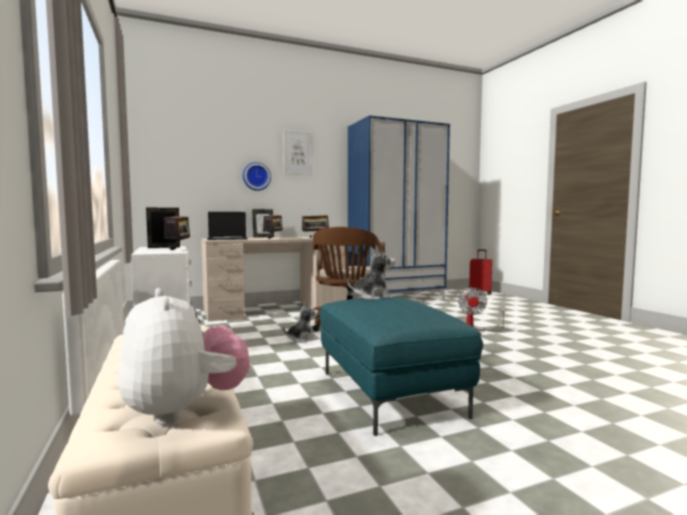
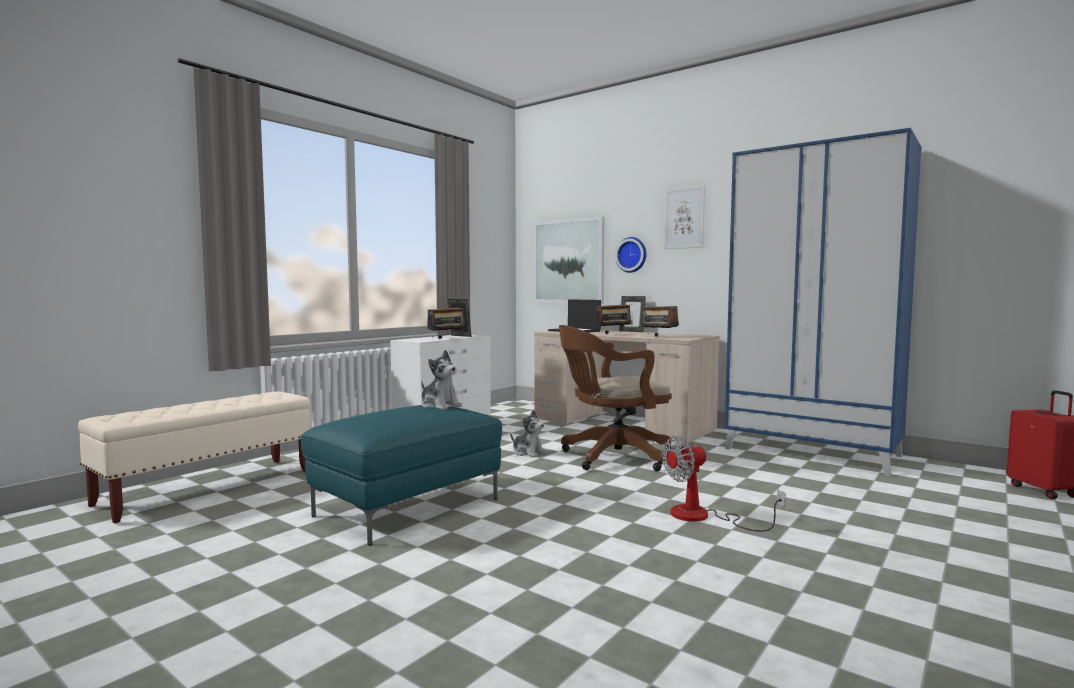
camera: 60 degrees right, 0 degrees up
(185, 410) = (129, 418): plush toy -> none
(191, 177) = (568, 261): none -> picture

